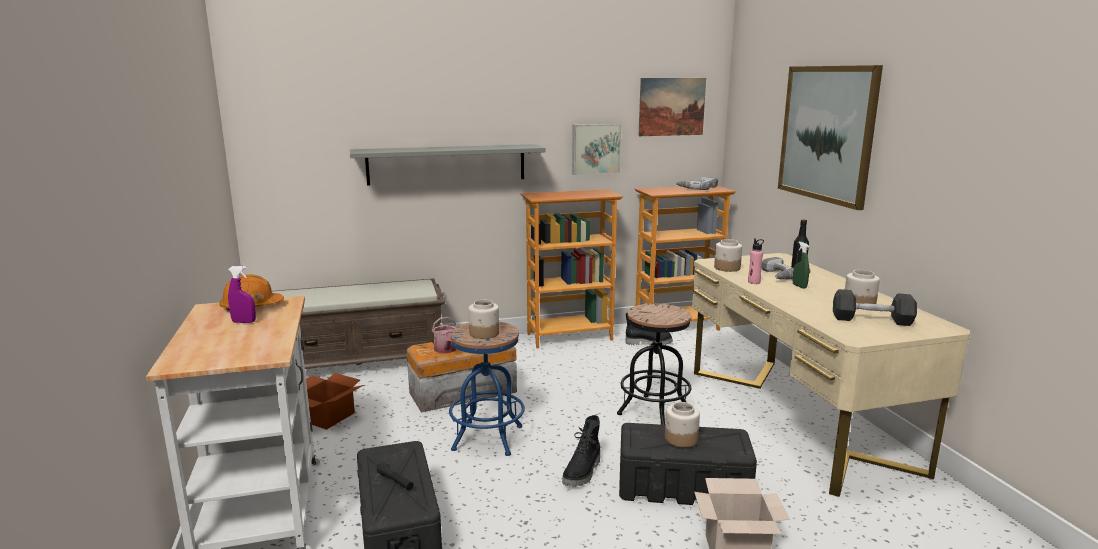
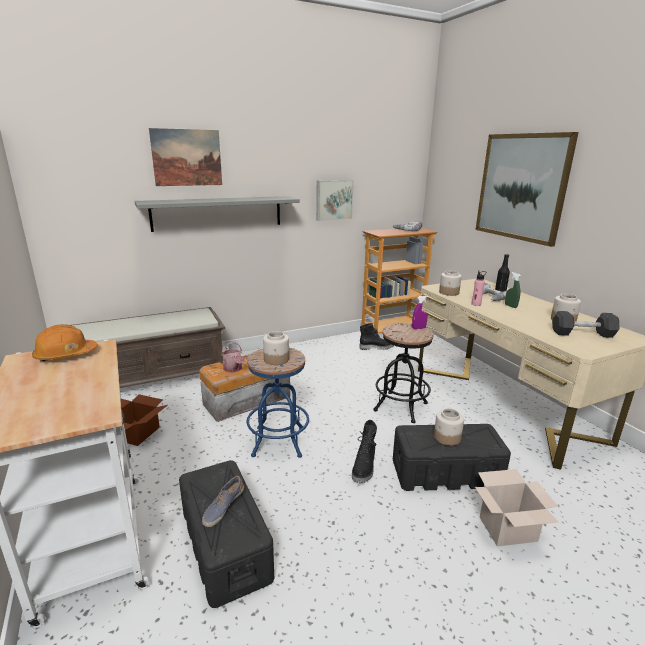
camera: 10 degrees left, 5 degrees up
(244, 322) = (61, 374): purple spray bottle -> purple spray bottle (418, 328)
(396, 481) = (223, 507): black flashlight -> shoe
(569, 336) = (316, 345): bookcase -> none
(671, 107) = (389, 166): picture -> picture (187, 158)

